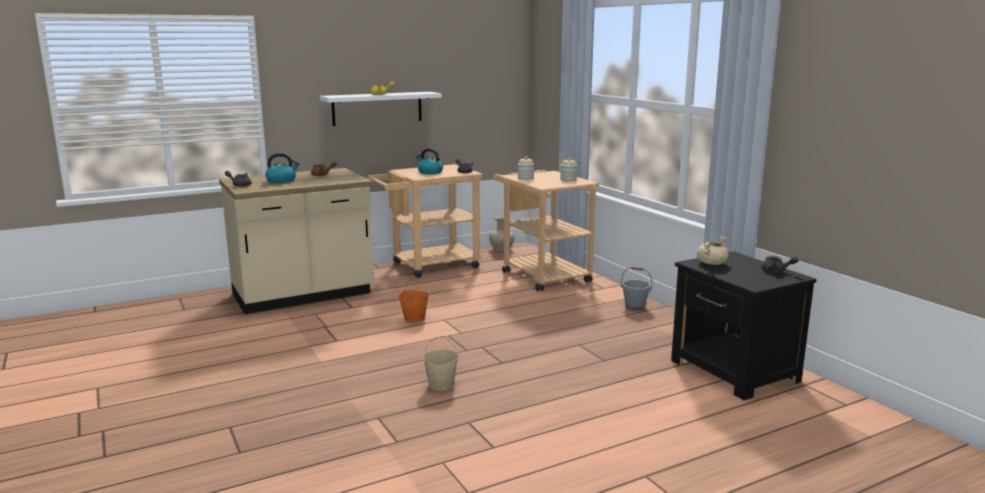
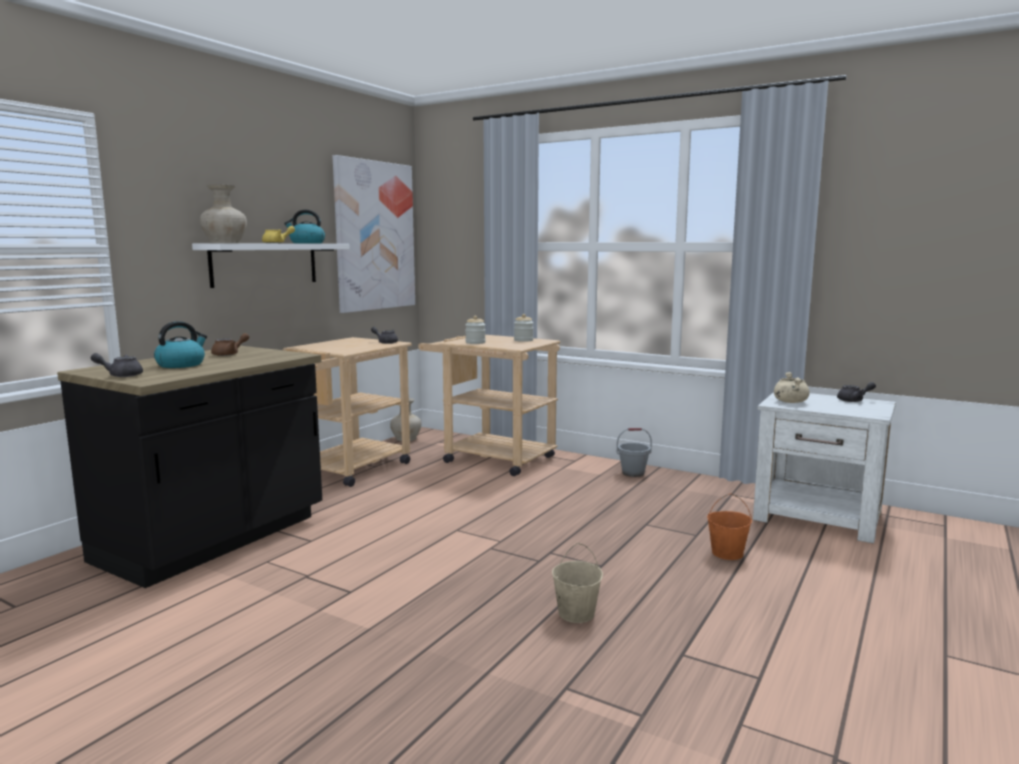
camera: 30 degrees left, 5 degrees down
(303, 295) = (214, 540): beige counter -> black counter
(338, 96) = (224, 243): none -> beige vase
(414, 318) = (417, 536): orange bucket -> orange bucket (727, 553)
(429, 172) = (345, 346): kettle -> kettle (306, 243)
(481, 83) = (374, 236): none -> picture
(734, 372) = (819, 517): black nightstand -> white nightstand

